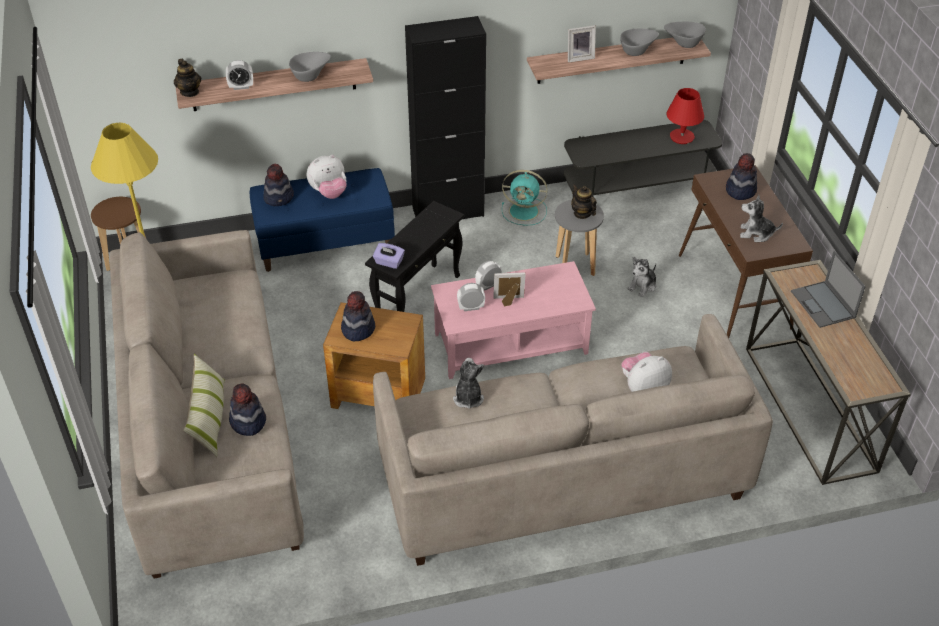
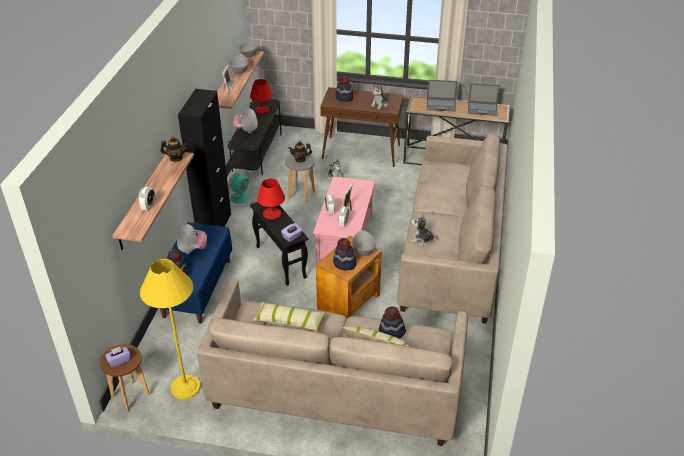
camera: 65 degrees left, 5 degrees down
(112, 211) = (119, 361): none -> purple tissue box
(190, 92) = (131, 230): teapot -> teapot (176, 158)
(224, 319) = (290, 322): none -> pillow
(310, 76) = (166, 175): grey bowl -> grey bowl (363, 250)
(426, 227) = (272, 214): none -> red table lamp
(643, 388) = (450, 181): plush toy -> plush toy (246, 130)
(860, 361) = (483, 109): none -> laptop

